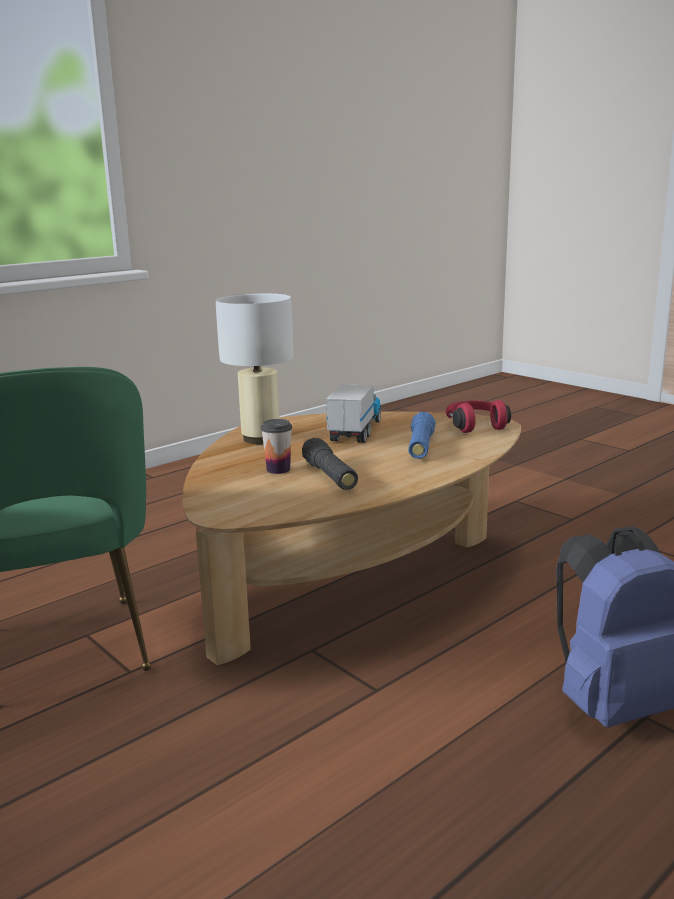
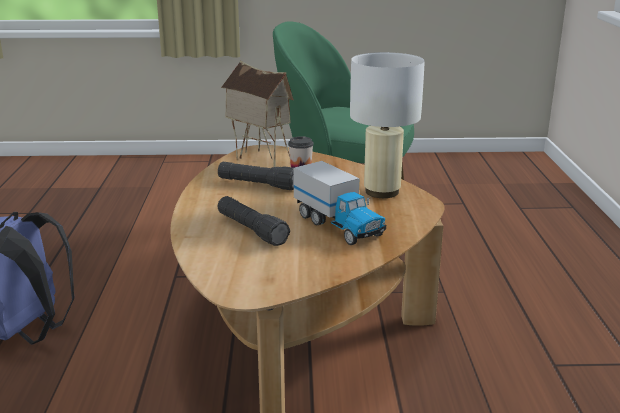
camera: 130 degrees right, 5 degrees up
(256, 502) = (259, 159): none -> toy house
(420, 447) = (251, 230): blue flashlight -> black flashlight
(475, 426) = (254, 277): red headphones -> none

